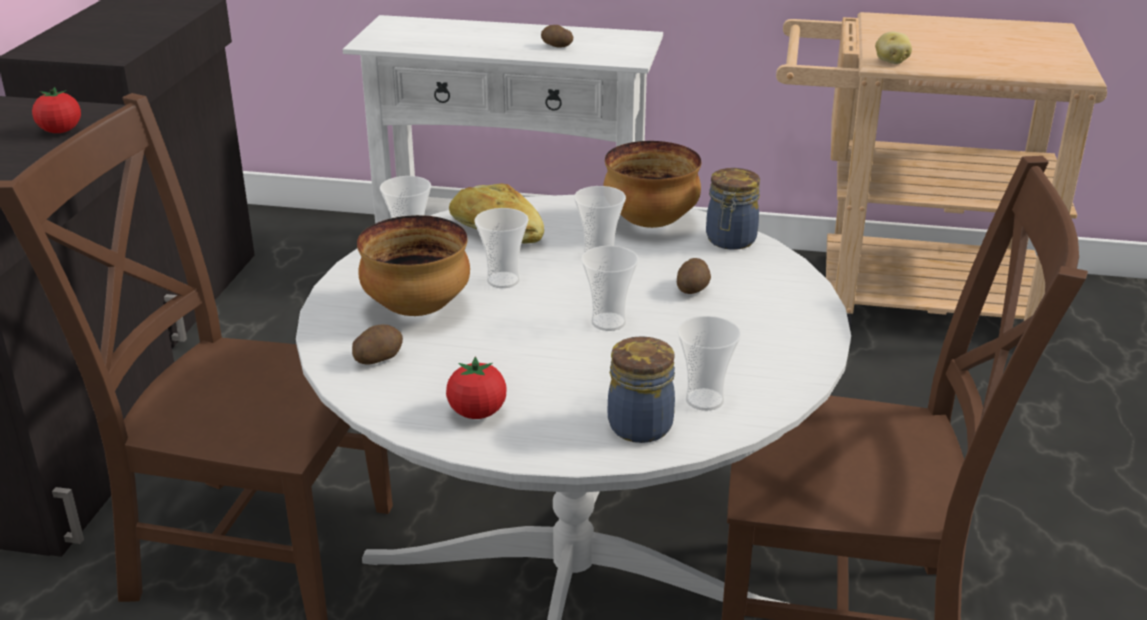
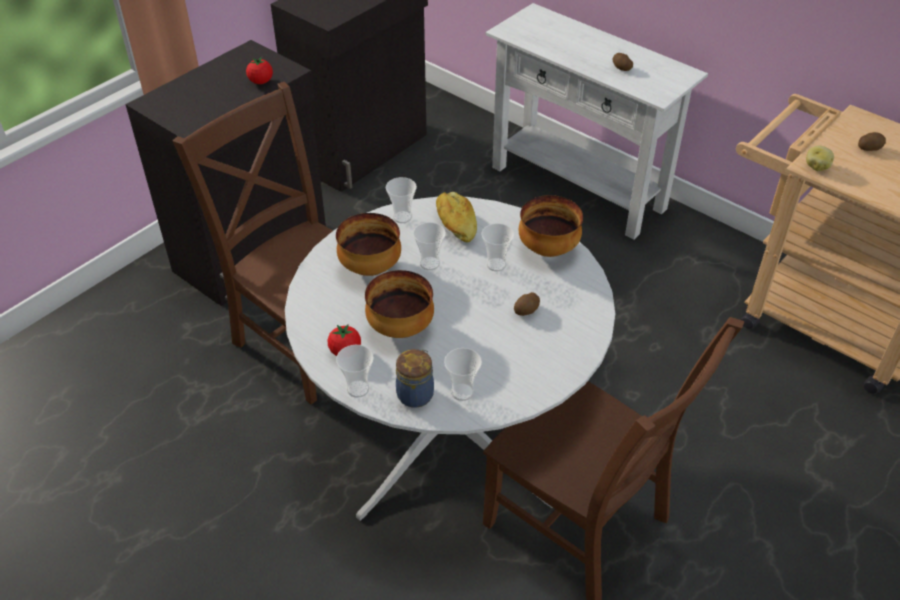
camera: 30 degrees right, 15 degrees up
(377, 358) = (326, 294): potato -> potato (869, 148)
(535, 361) = (400, 328): none -> bowl
(608, 322) = (459, 317): cup -> cup (358, 389)
(730, 241) = (582, 281): jar -> none

